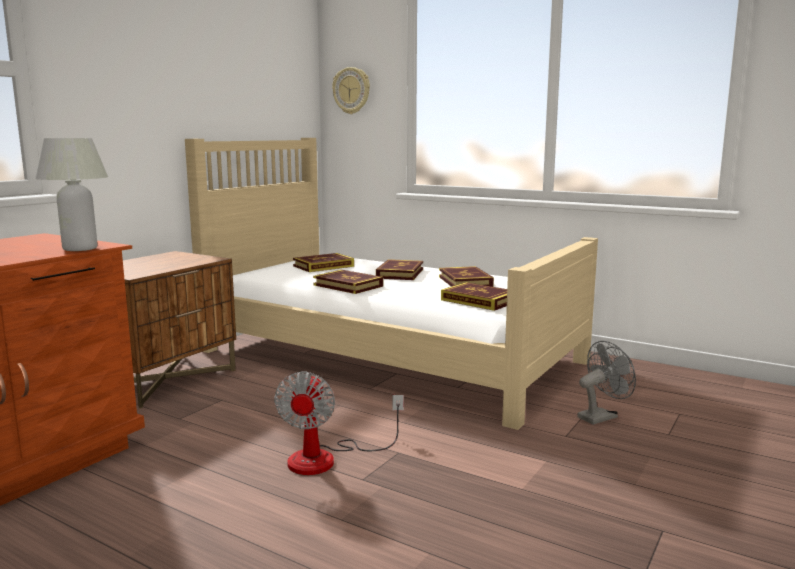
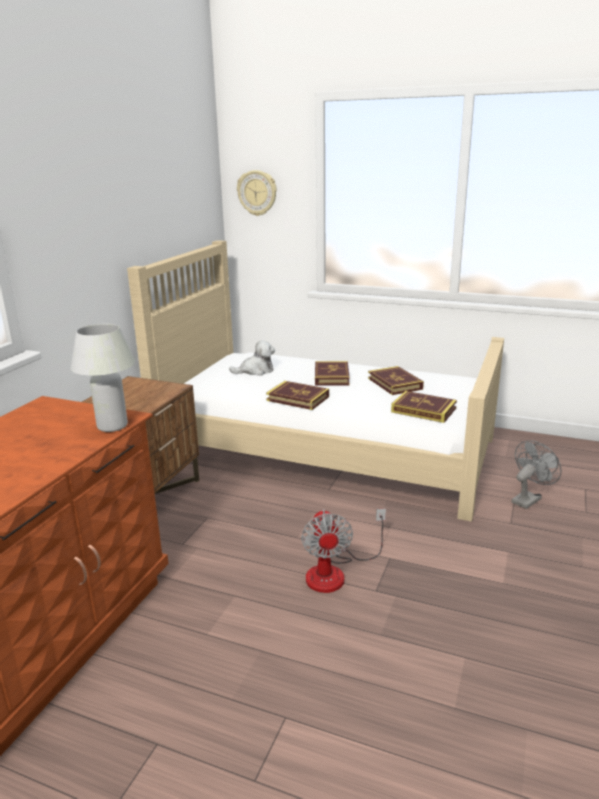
camera: 10 degrees left, 10 degrees up
(323, 266) = (255, 371): book -> plush toy

